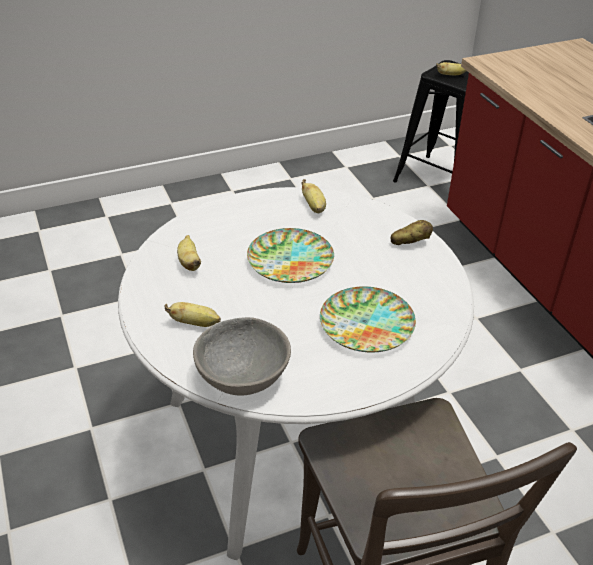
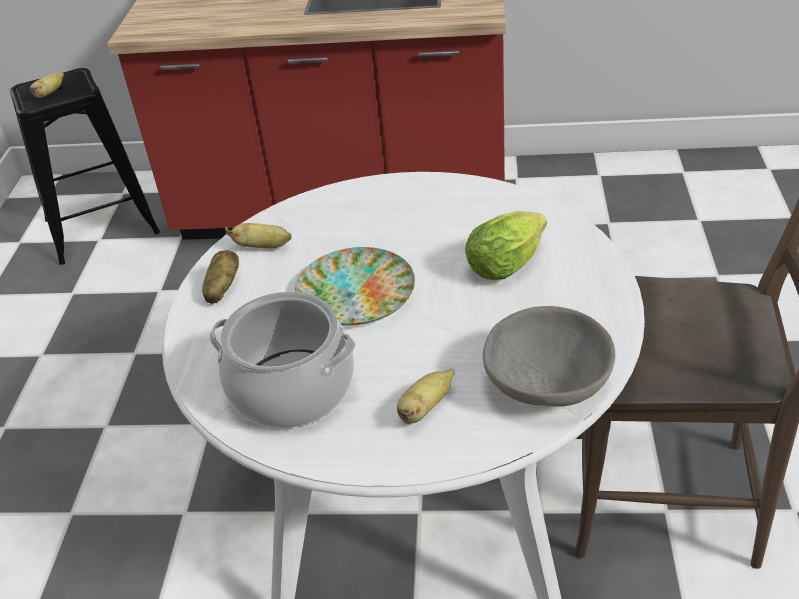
camera: 60 degrees left, 0 degrees up
(189, 263) = (292, 388): banana -> cooking pot
(366, 324) = (509, 263): plate -> lettuce
(410, 242) = (389, 194): potato -> potato (222, 289)

